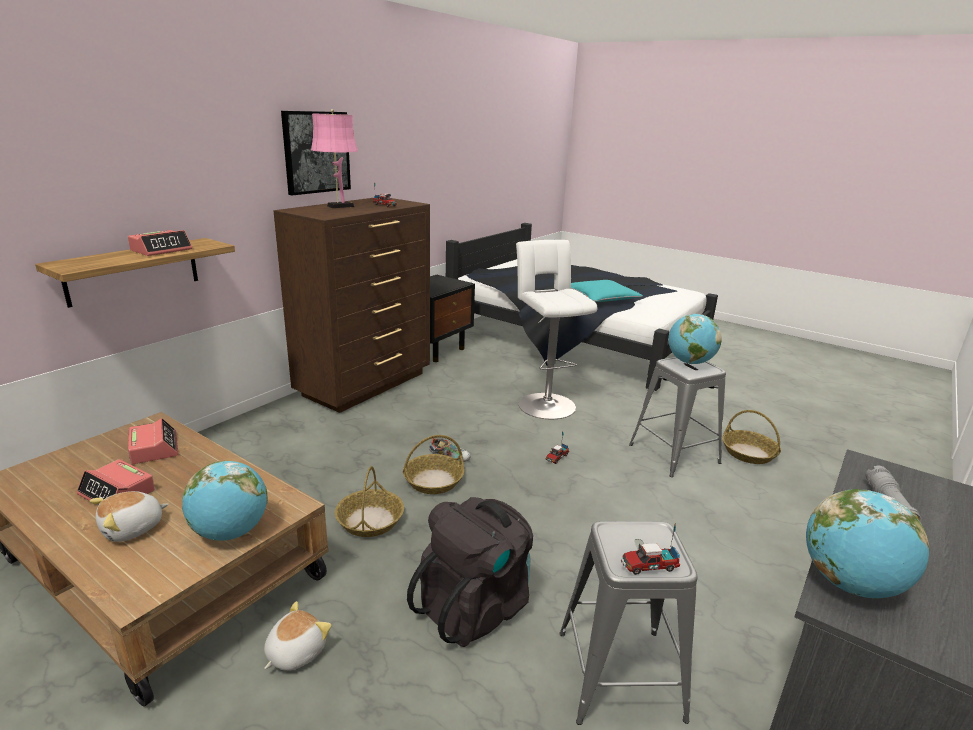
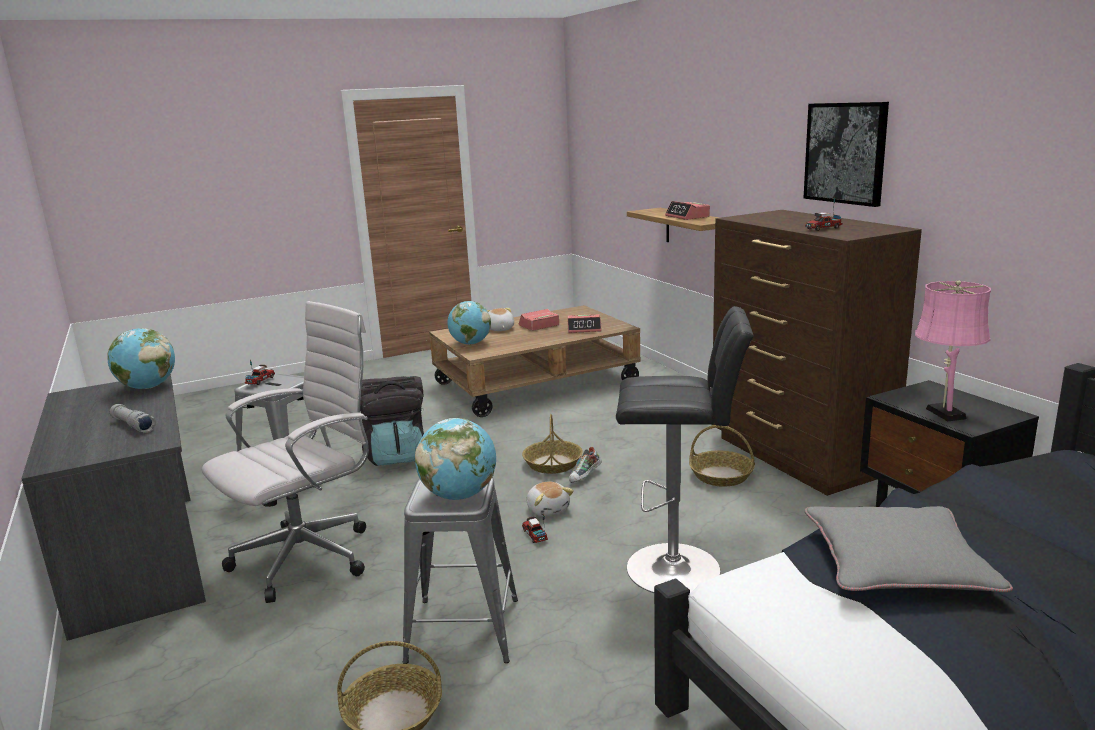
camera: 120 degrees right, 5 degrees down
(295, 652) = (430, 409): plush toy -> plush toy (548, 509)
(338, 206) = (809, 219): pink table lamp -> pink table lamp (943, 412)
(370, 520) = (522, 435): basket -> basket (721, 476)
(544, 403) = (680, 568): white stool -> black stool
(601, 297) = (897, 562): turquoise pillow -> grey pillow
(699, 560) = (310, 556): none -> white office chair

